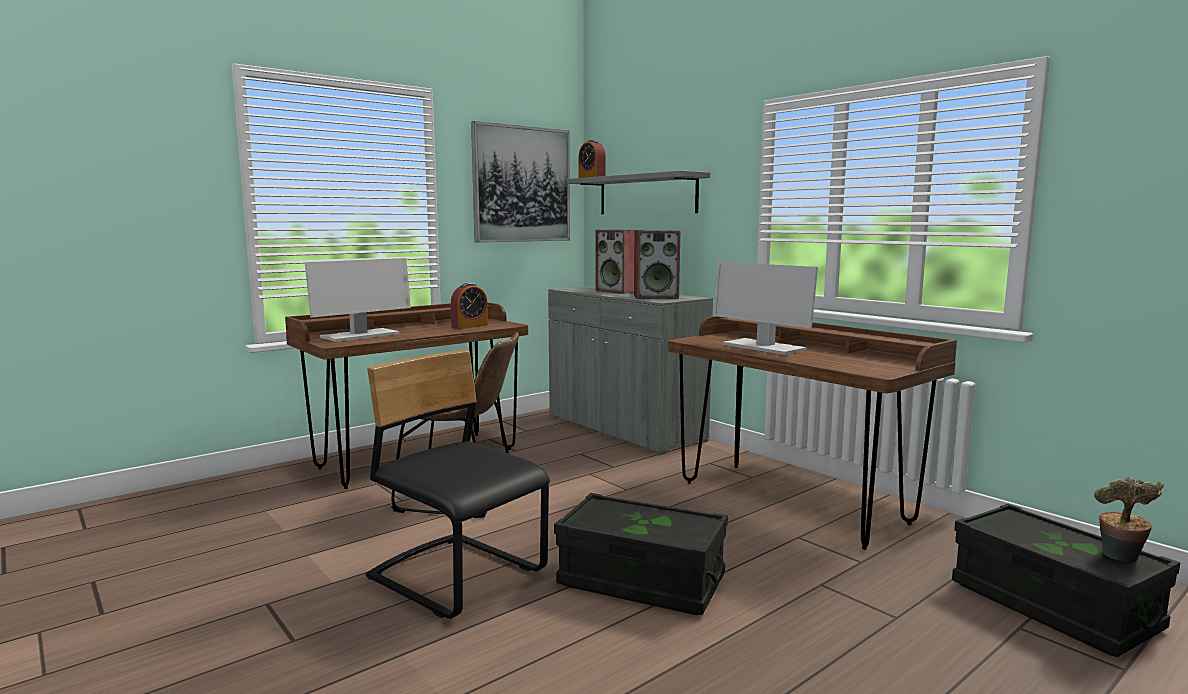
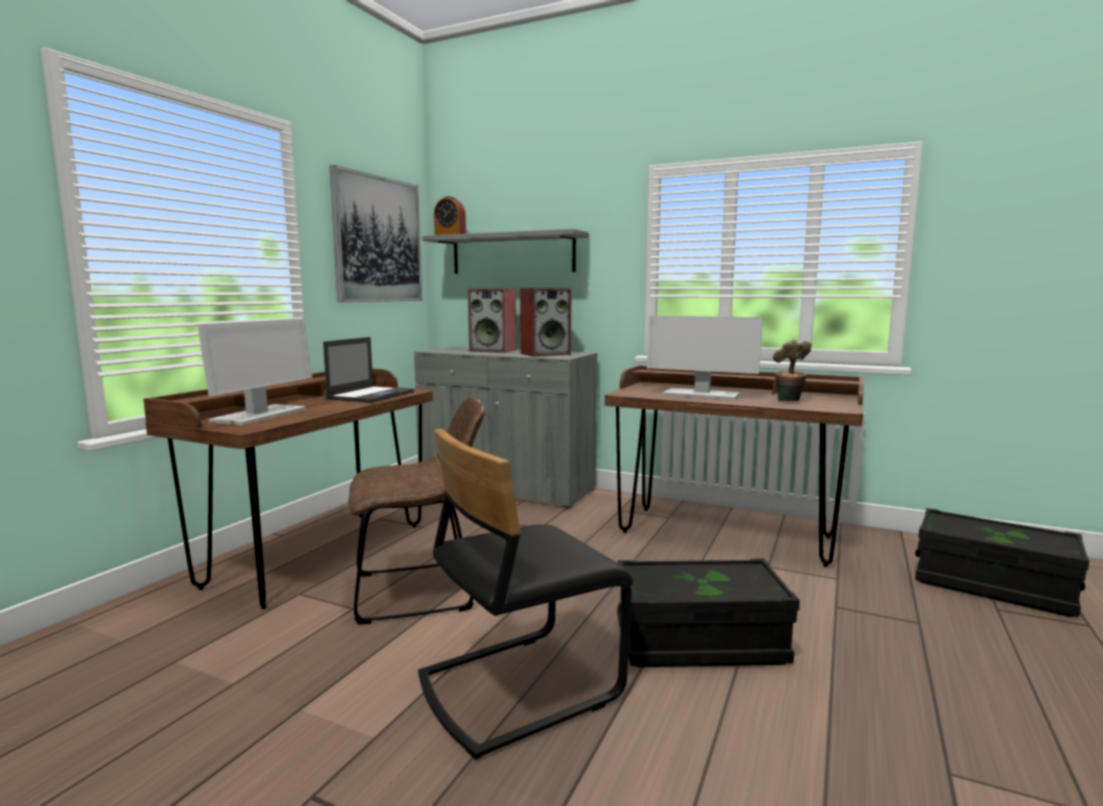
camera: 25 degrees left, 0 degrees up
(458, 576) = (518, 686): black chair -> black chair turned 45 degrees counterclockwise
(469, 326) = (371, 395): alarm clock -> laptop
(1120, 559) = (1047, 539): potted plant -> potted plant (789, 402)

